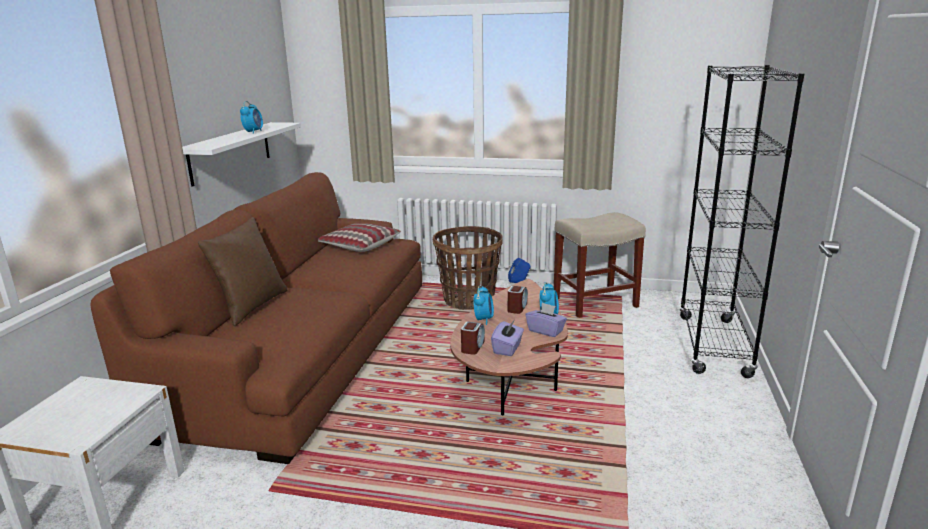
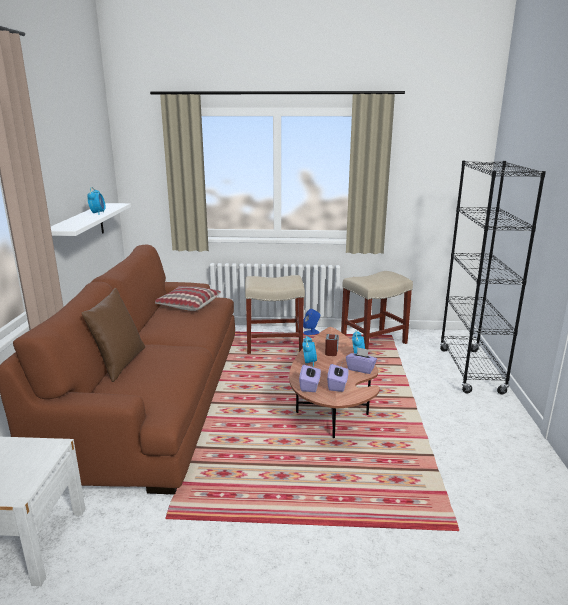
camera: 10 degrees left, 0 degrees up
(469, 300) = (275, 344): basket -> beige stool
(472, 347) = (310, 386): alarm clock -> purple tissue box

